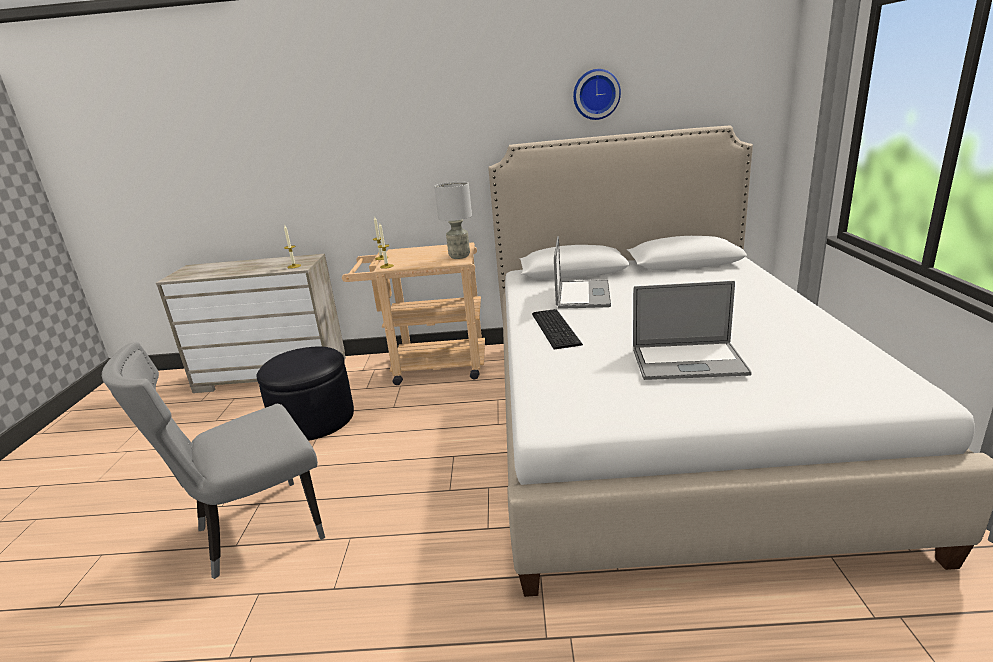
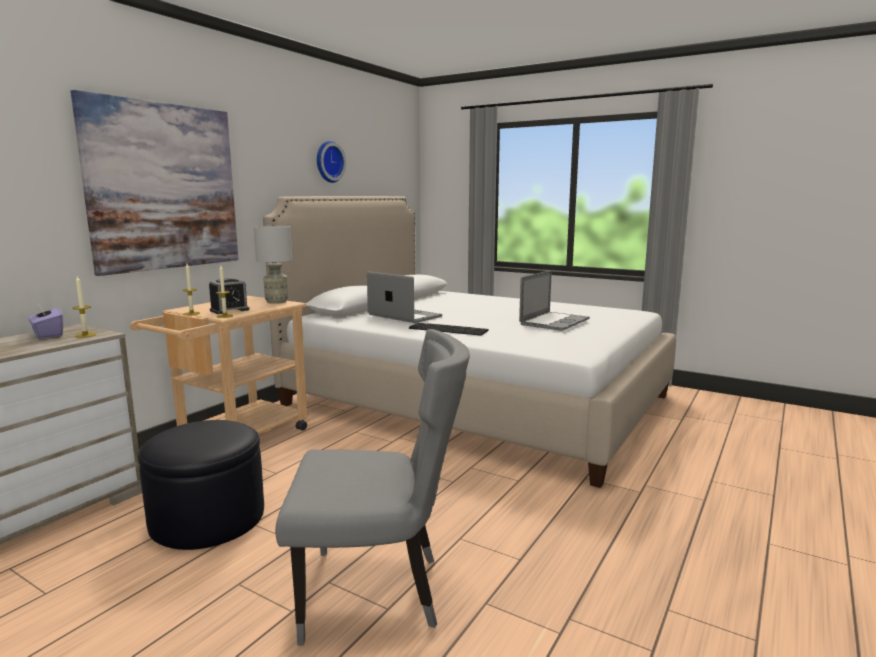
camera: 60 degrees left, 10 degrees down
(254, 531) = (378, 592): grey chair -> grey chair turned 90 degrees counterclockwise
(289, 260) = (47, 334): none -> purple tissue box
(390, 145) = (164, 187): none -> picture
(408, 259) = (229, 310): none -> alarm clock

